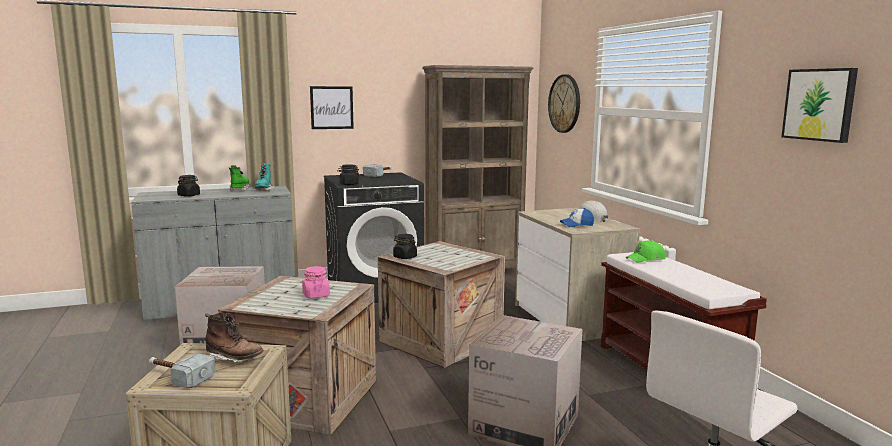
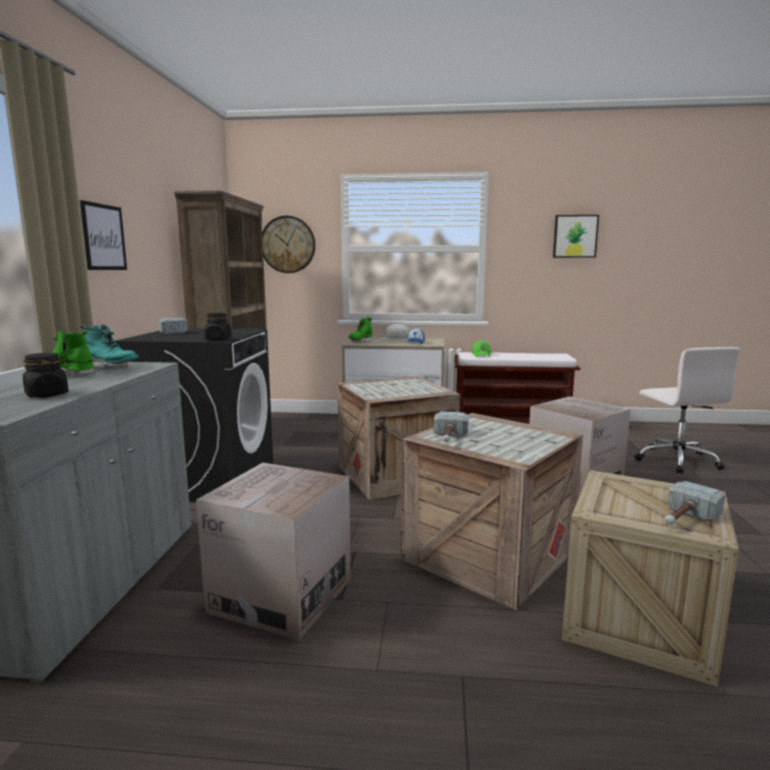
camera: 65 degrees left, 0 degrees up
(234, 359) = (630, 492): brown boot -> none
(286, 285) = (449, 439): none -> hammer
(316, 295) = (497, 431): pink jar -> none
(405, 257) = (386, 396): black jar -> none
(547, 212) = (360, 342): none -> green boot

